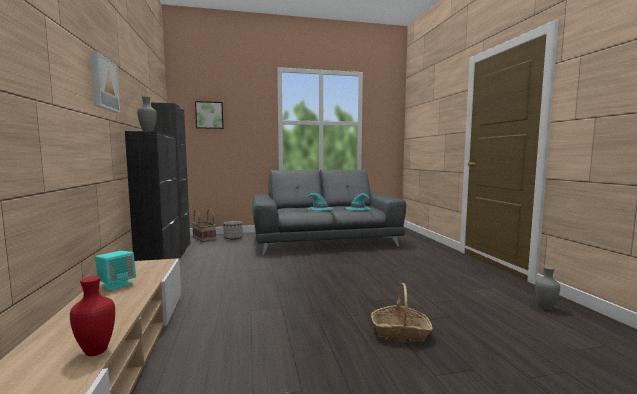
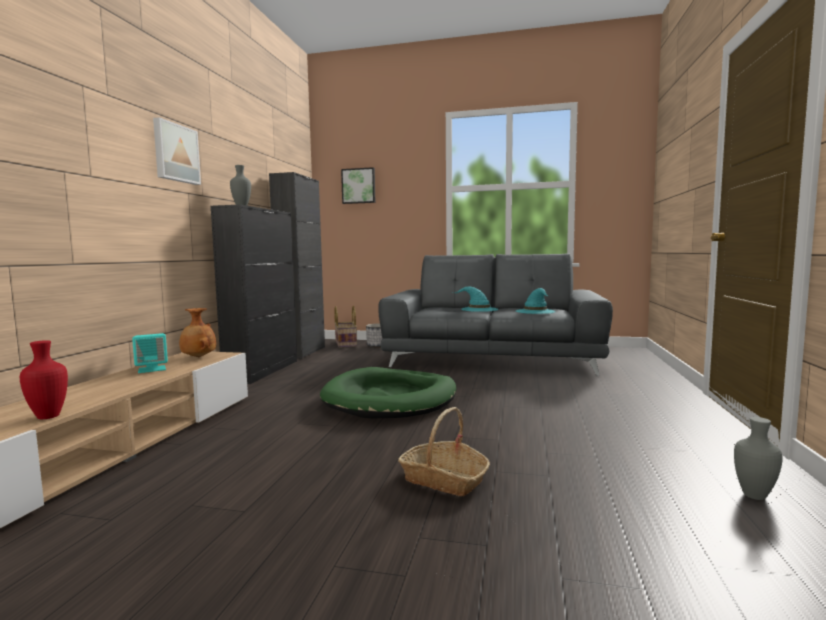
camera: 25 degrees right, 0 degrees up
(142, 267) = (198, 357): none -> brown vase
(295, 280) = (390, 399): none -> green dog bed

